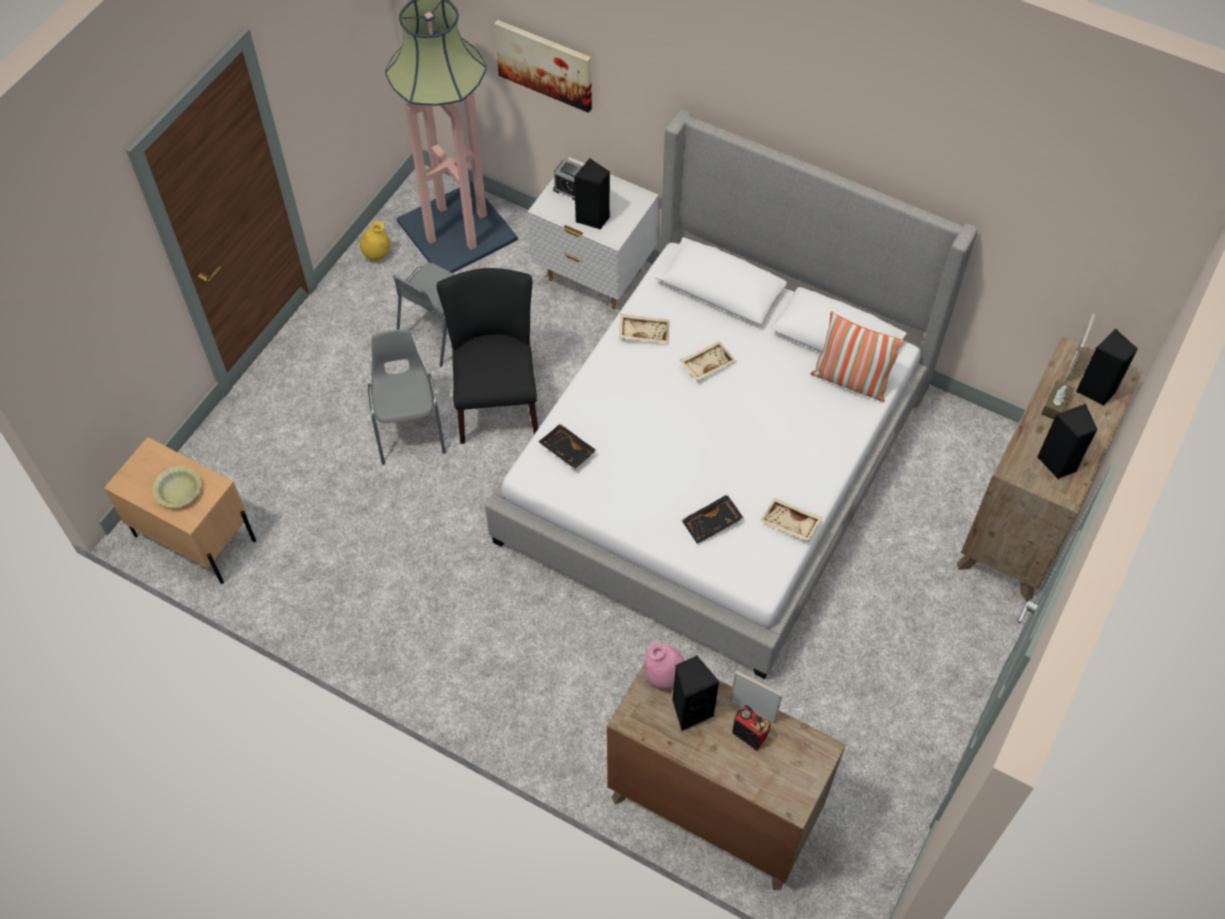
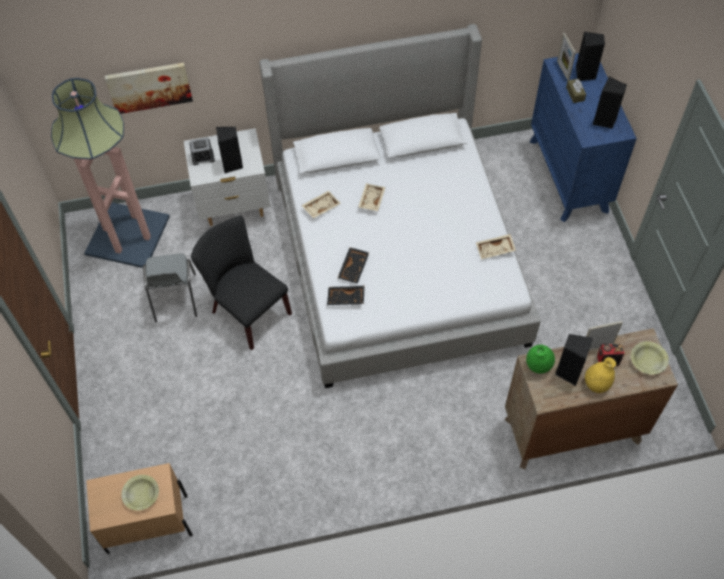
camera: 40 degrees left, 0 degrees up
(377, 254) = (92, 282): yellow vase -> yellow vase (596, 384)
(409, 428) = (213, 363): grey chair -> none
(664, 675) = (538, 365): pink vase -> green vase
(712, 524) = (458, 279): black tray -> black tray (354, 268)
(796, 774) = (648, 361): none -> yellow bowl
(850, 381) = (450, 157): pillow -> none
(1024, 519) = (568, 175): brown dresser -> blue dresser

